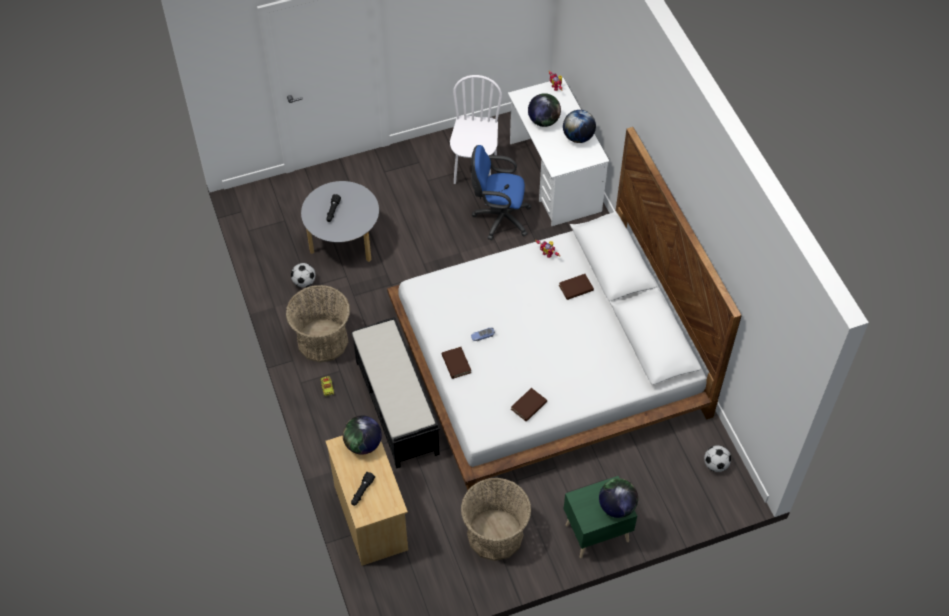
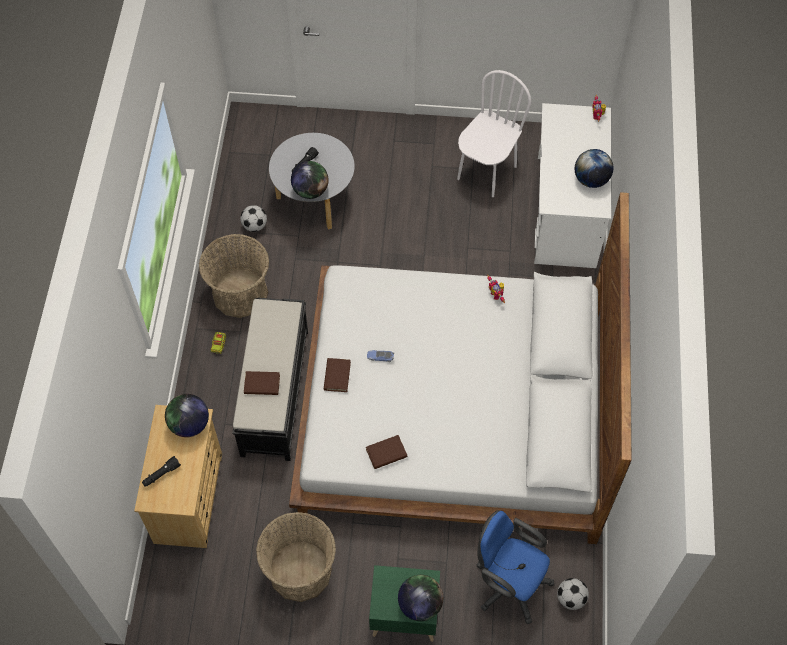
camera: 25 degrees right, 5 degrees up
(499, 218) = (484, 234): blue office chair -> blue office chair (508, 583)
(543, 121) = (563, 148): globe -> globe (310, 190)
(576, 288) = (505, 344): brown book -> brown book (262, 384)

